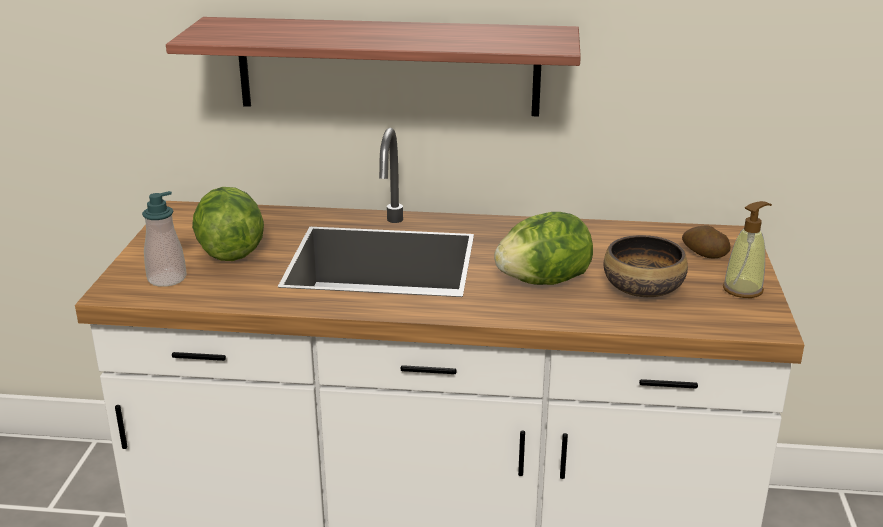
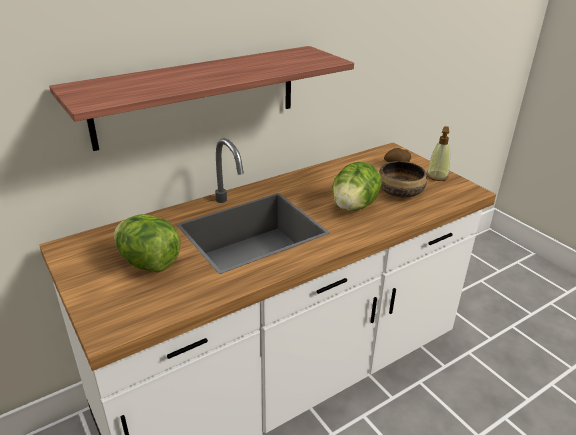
camera: 40 degrees left, 5 degrees up
(167, 279) = (133, 303): soap dispenser -> none

